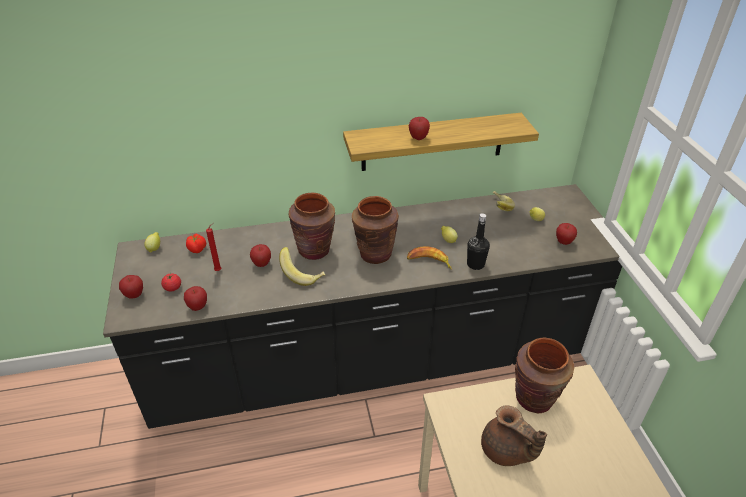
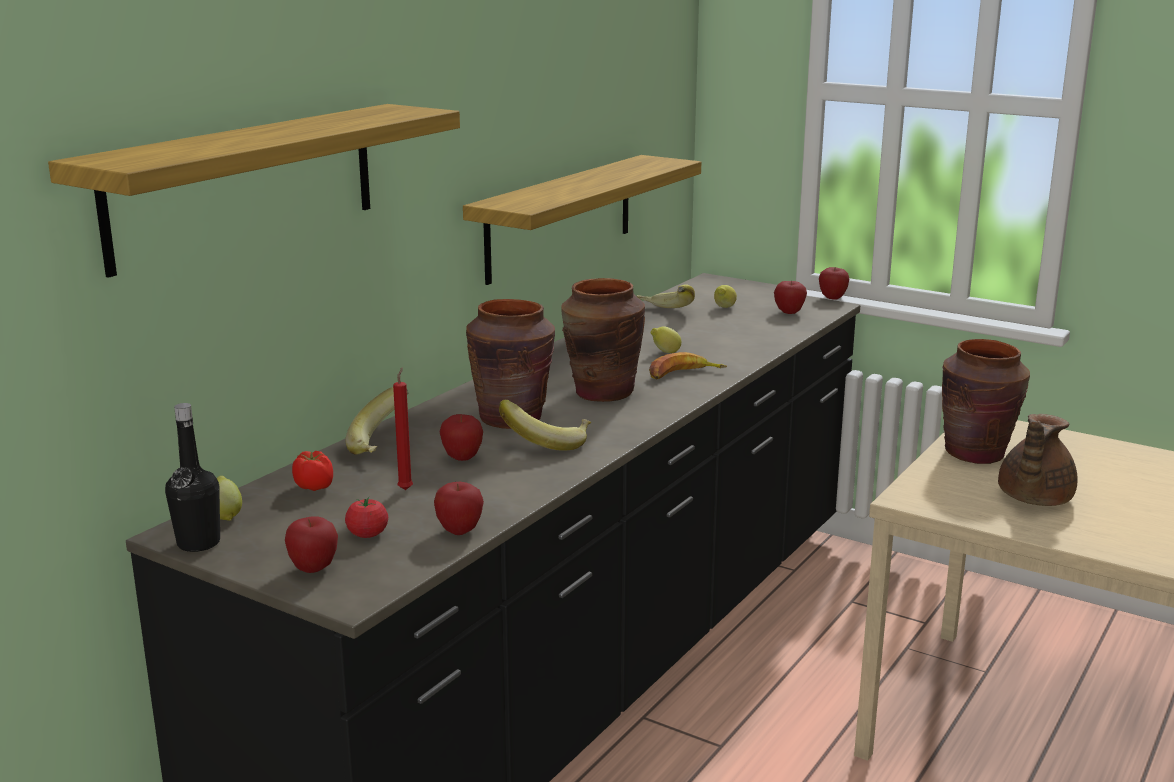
camera: 45 degrees left, 20 degrees down
(180, 113) = (245, 184): none -> shelf
(250, 238) = (382, 445): none -> banana
(418, 138) = (579, 189): apple -> apple (832, 298)
(475, 264) = (739, 358): black bottle -> black bottle (198, 543)
(506, 451) = (1032, 499): brown teapot -> brown teapot turned 120 degrees clockwise

